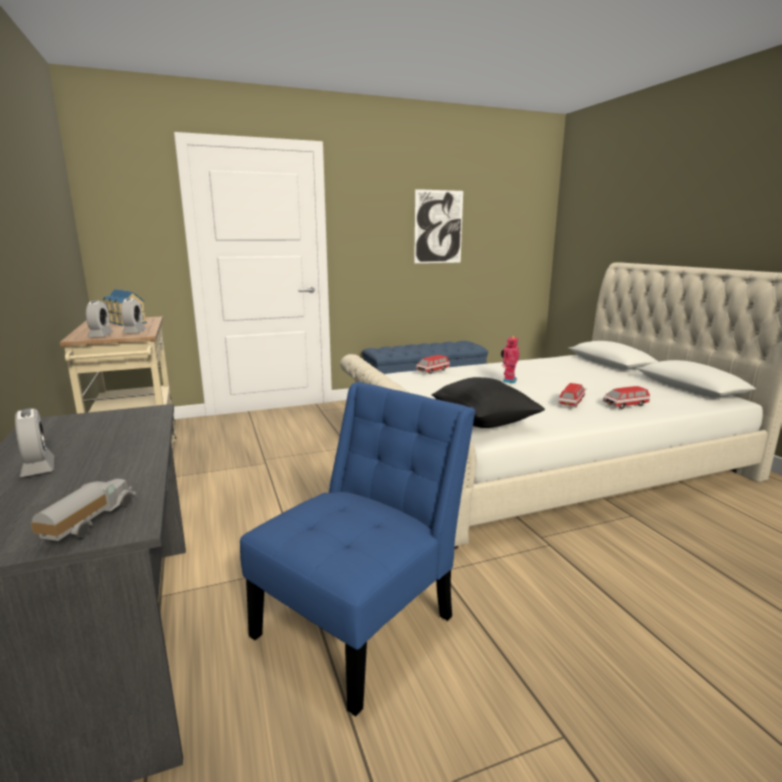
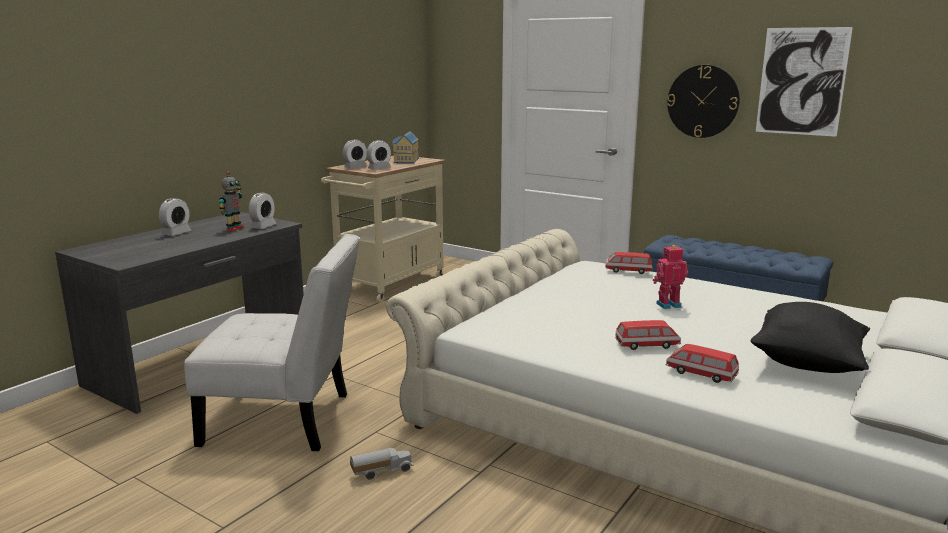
camera: 55 degrees right, 0 degrees up
(89, 523) = (123, 257): toy truck -> toy truck (381, 471)
(110, 433) = (234, 229): none -> toy robot
(141, 419) = (263, 226): none -> alarm clock
(362, 620) = (286, 420): blue chair -> white chair
(377, 243) = (703, 101): none -> wall clock
(483, 423) = (504, 322): black pillow -> black pillow (807, 363)

